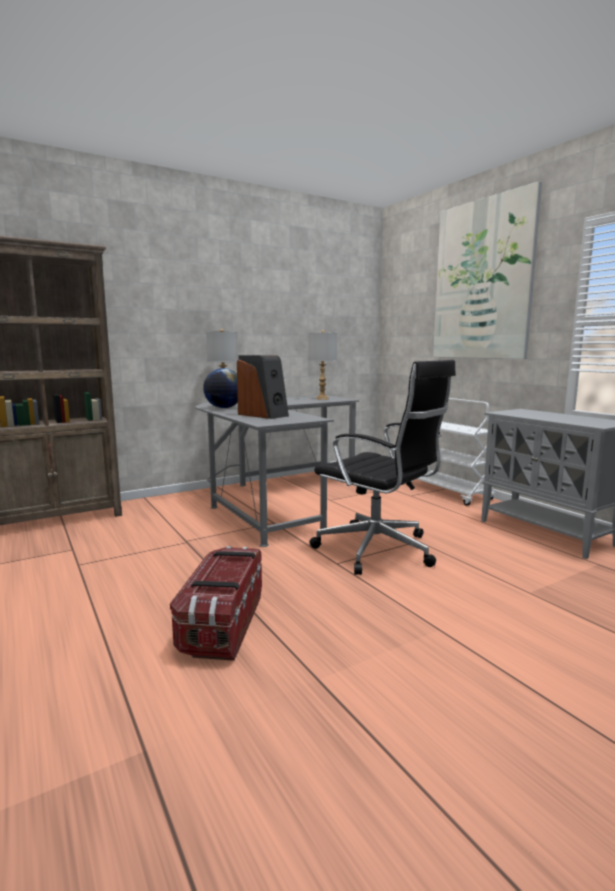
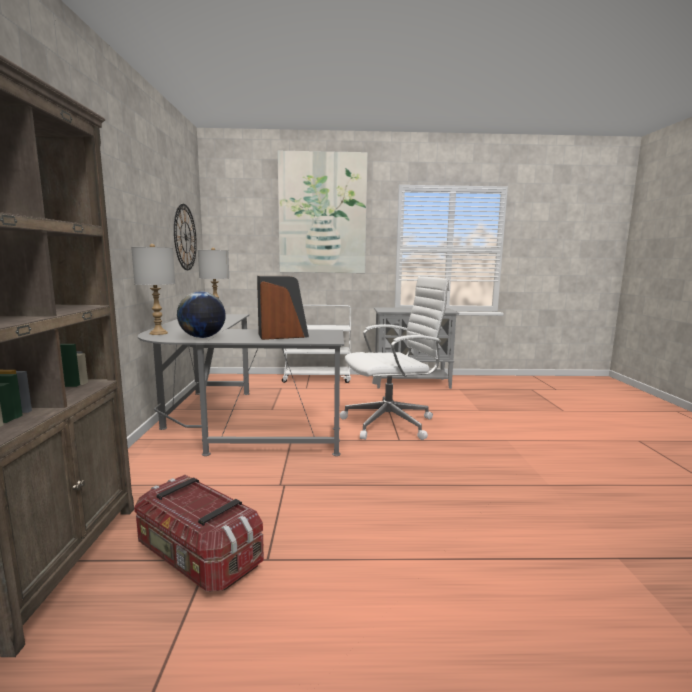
camera: 60 degrees left, 0 degrees up
(222, 624) = (466, 500): storage box -> storage box (197, 557)
(334, 321) = (185, 237): none -> wall clock
(379, 550) = (391, 423): black office chair -> white office chair

